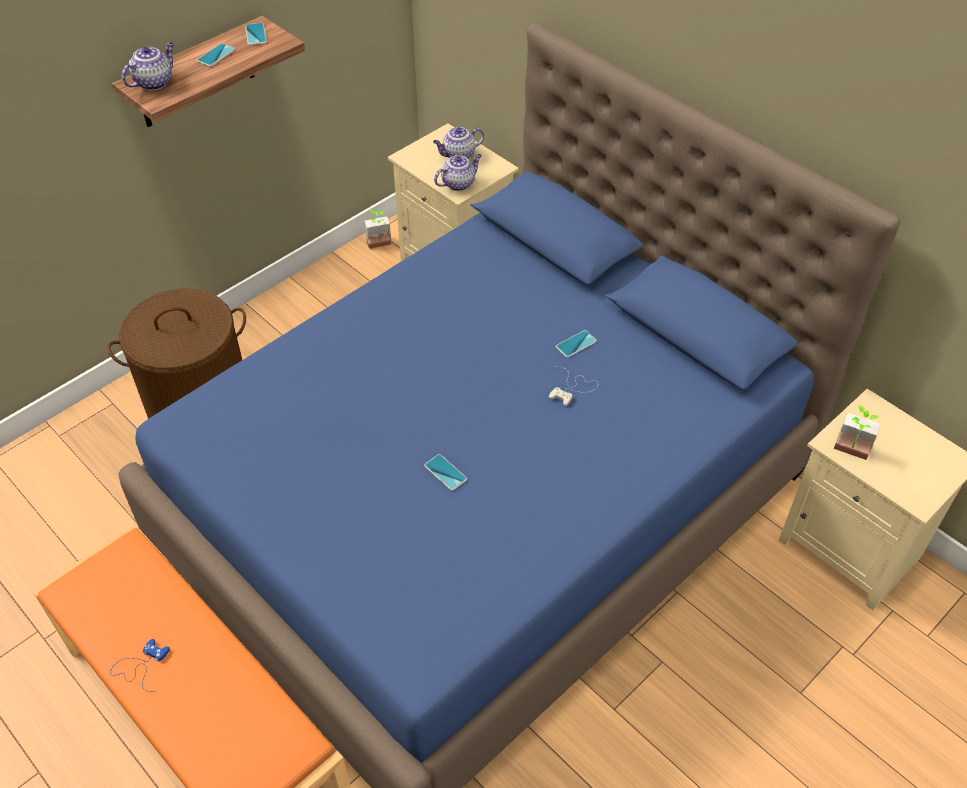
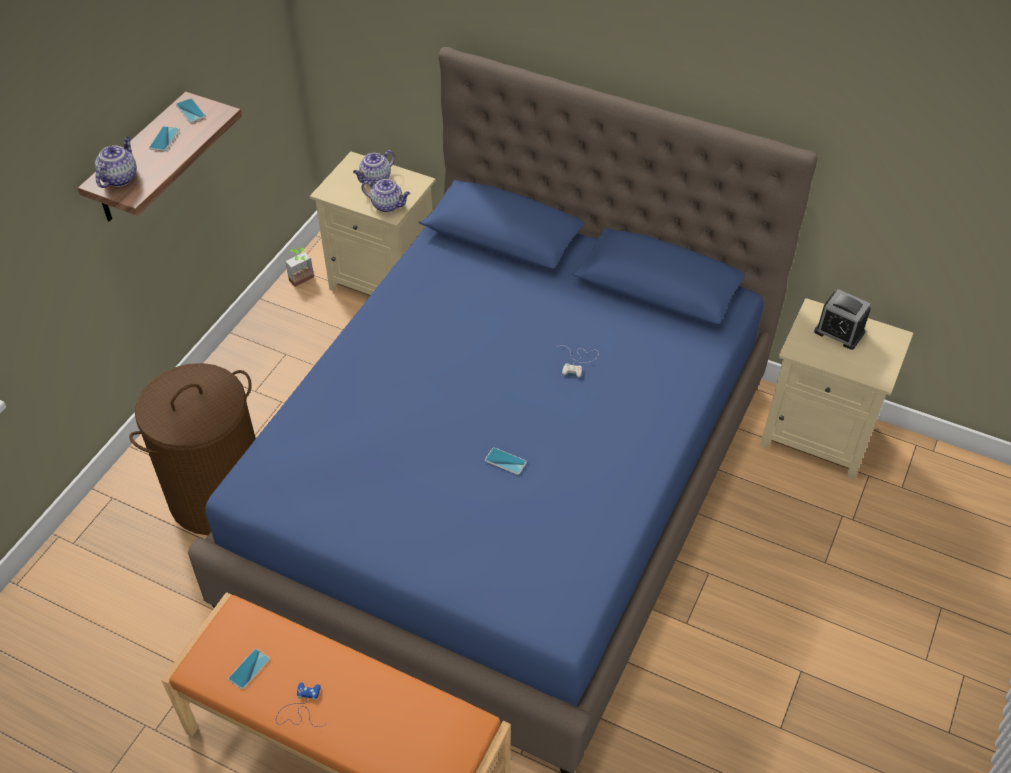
camera: 20 degrees left, 0 degrees up
(458, 183) = (388, 205): teapot -> teapot turned 75 degrees clockwise
(576, 344) = (563, 323): phone -> phone (249, 669)
(850, 453) = (814, 354): potted plant -> none
(891, 436) = (839, 332): none -> alarm clock

